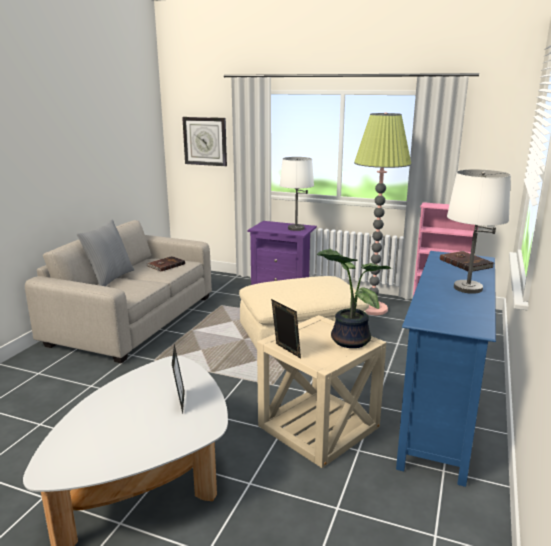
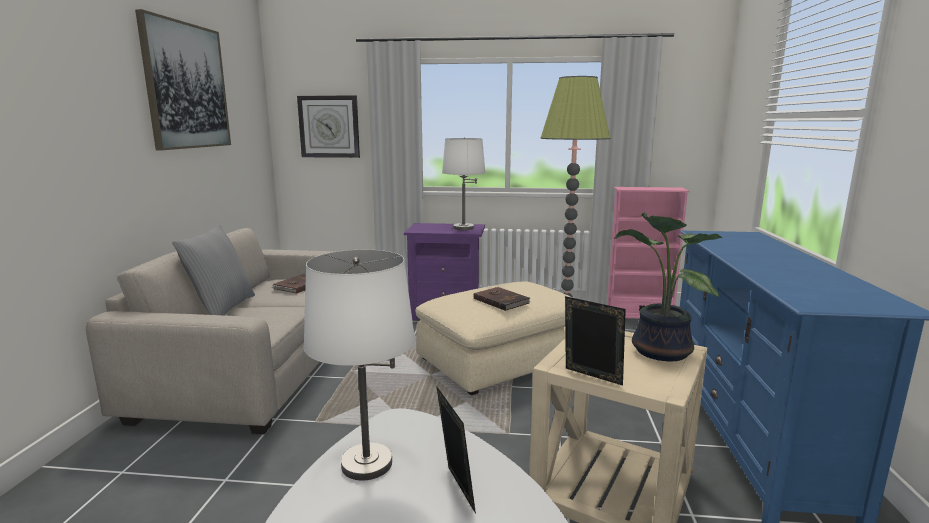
camera: 15 degrees left, 5 degrees down
(96, 121) = (186, 86): none -> picture
(466, 263) = (742, 239): brown book -> brown book (501, 300)
(467, 288) = (793, 263): white table lamp -> white table lamp (366, 464)

